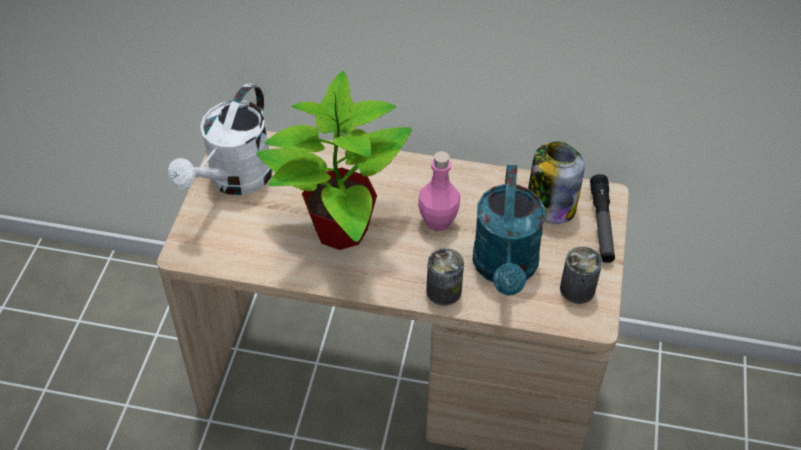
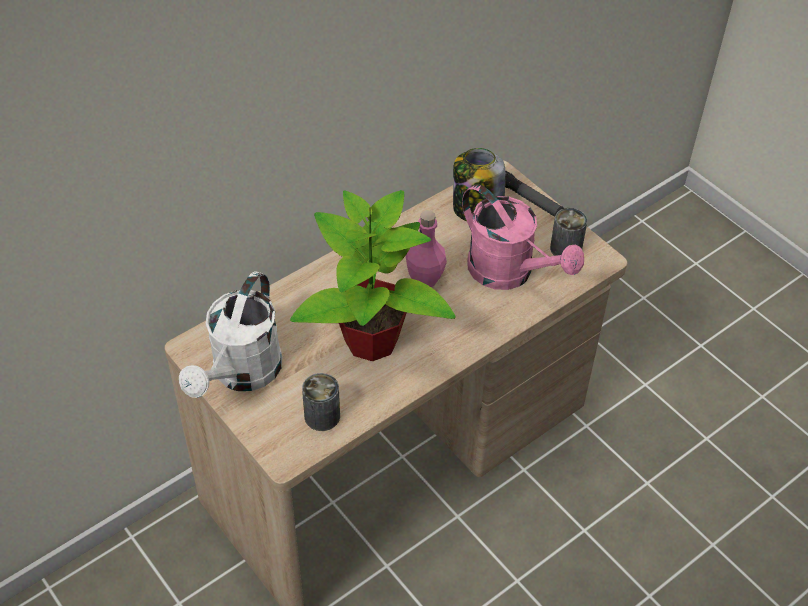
camera: 50 degrees left, 0 degrees up
(234, 181) = (241, 375): white watering can -> white watering can turned 45 degrees clockwise
(443, 291) = (494, 320): can -> can (322, 416)
(505, 269) = (510, 273): turquoise watering can -> pink watering can

